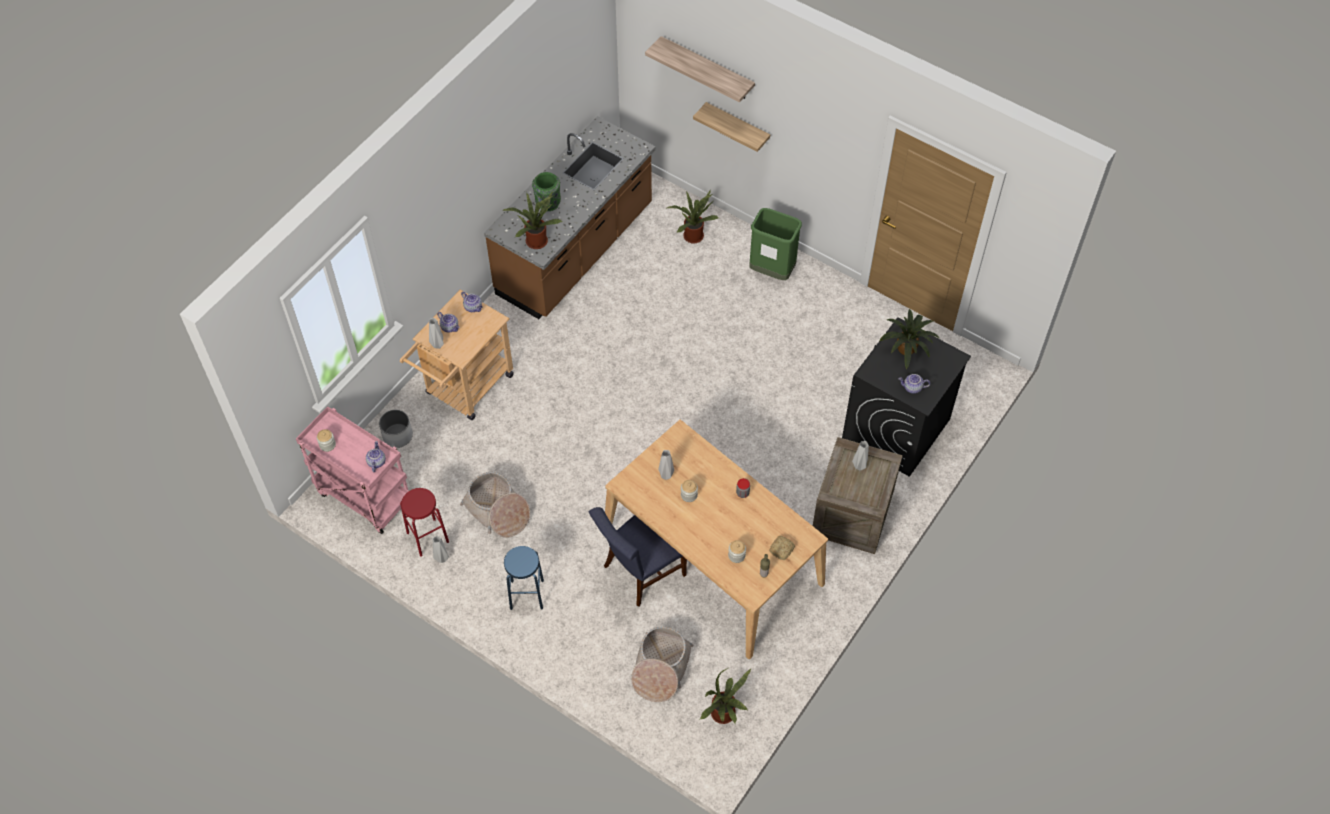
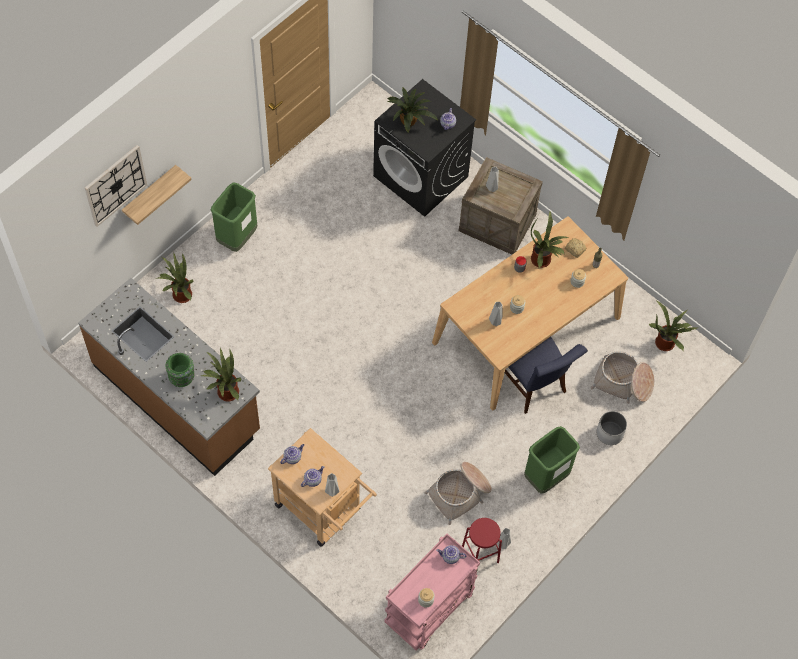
camera: 85 degrees left, 5 degrees up
(397, 436) = (366, 575): white planter -> white planter (610, 433)
(526, 594) = (546, 477): blue stool -> green trash can
(707, 69) = (115, 185): shelf -> wall clock
(759, 516) = (543, 260): none -> potted plant

